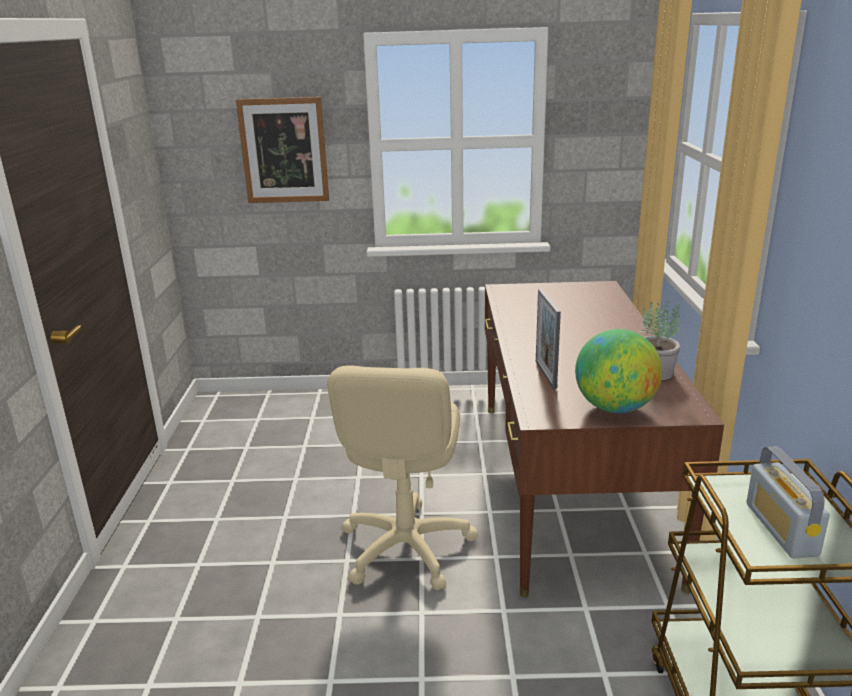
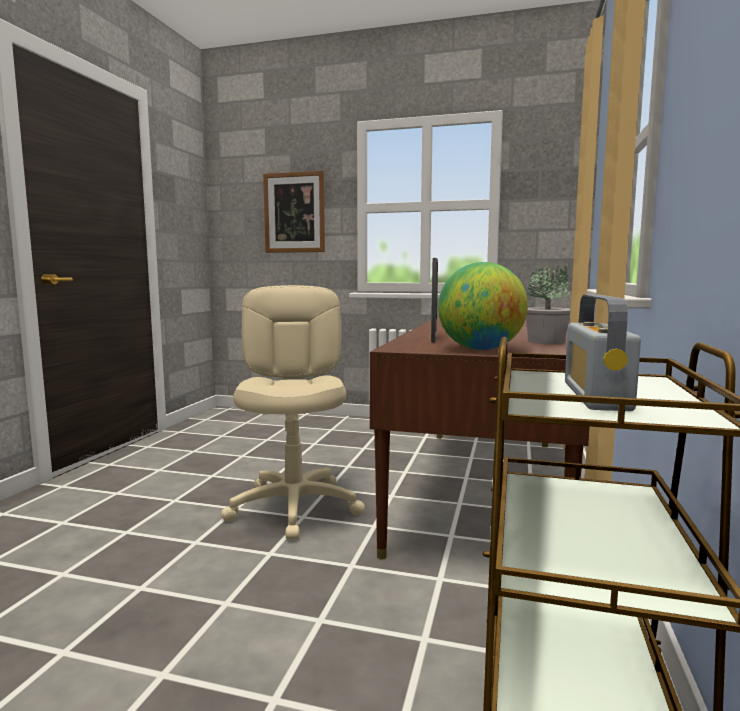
camera: 15 degrees right, 15 degrees down
(405, 547) = (295, 507): beige office chair -> beige office chair turned 150 degrees clockwise

